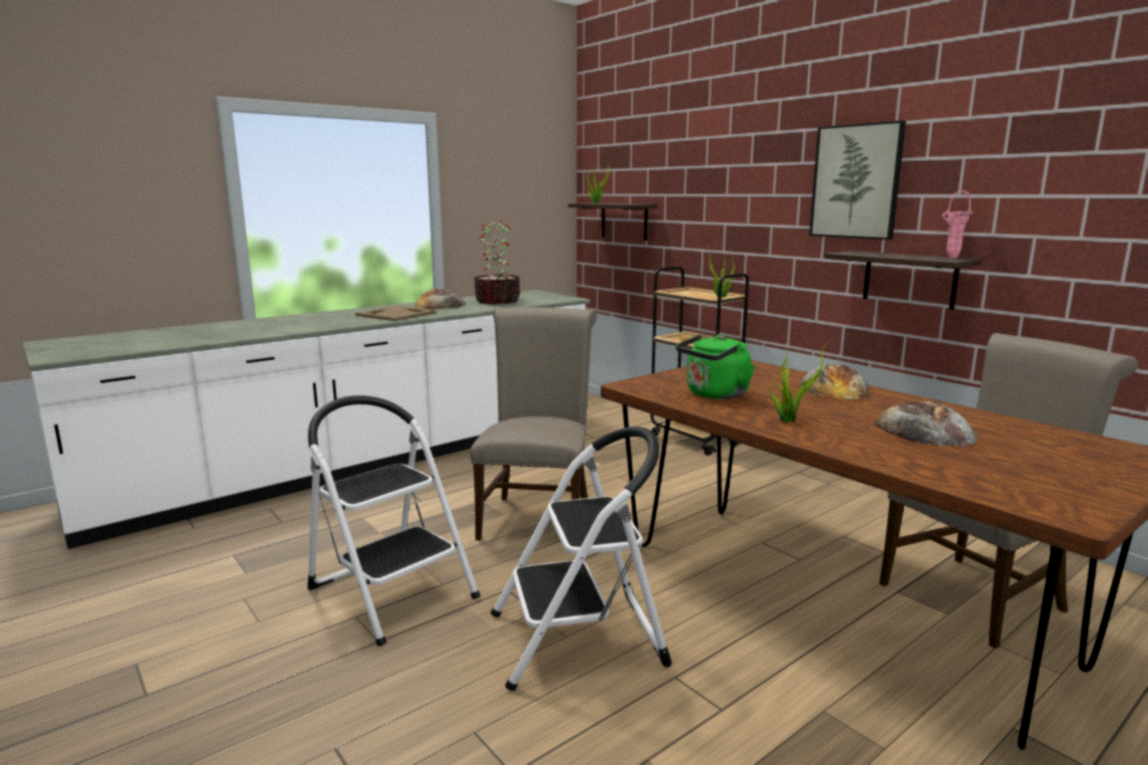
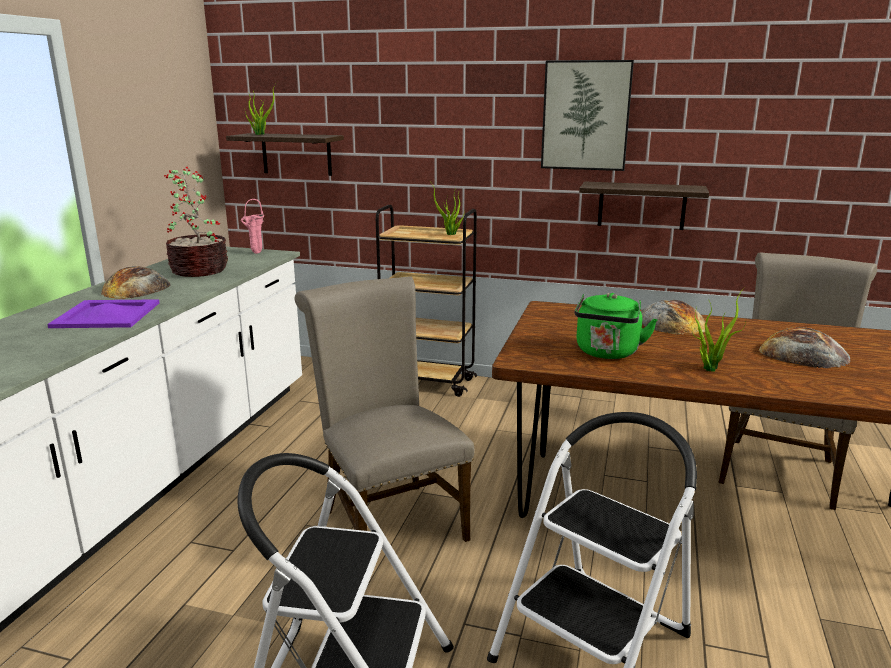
camera: 35 degrees left, 5 degrees up
(396, 314) = (107, 315): beige tray -> purple tray
(951, 258) = (686, 186): pink vase -> pink vase (256, 253)

